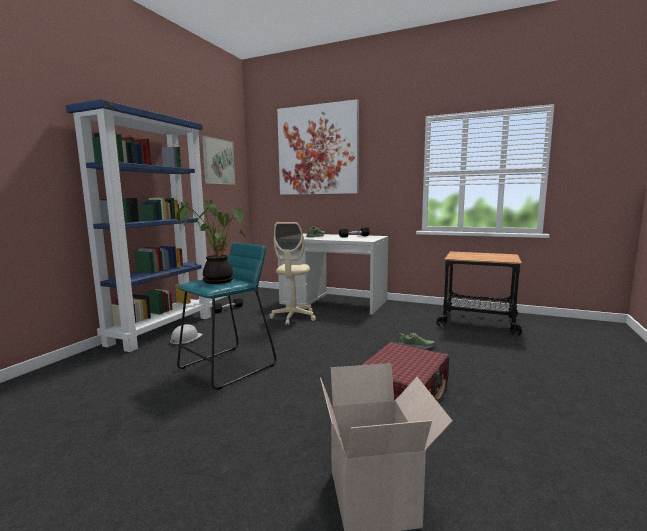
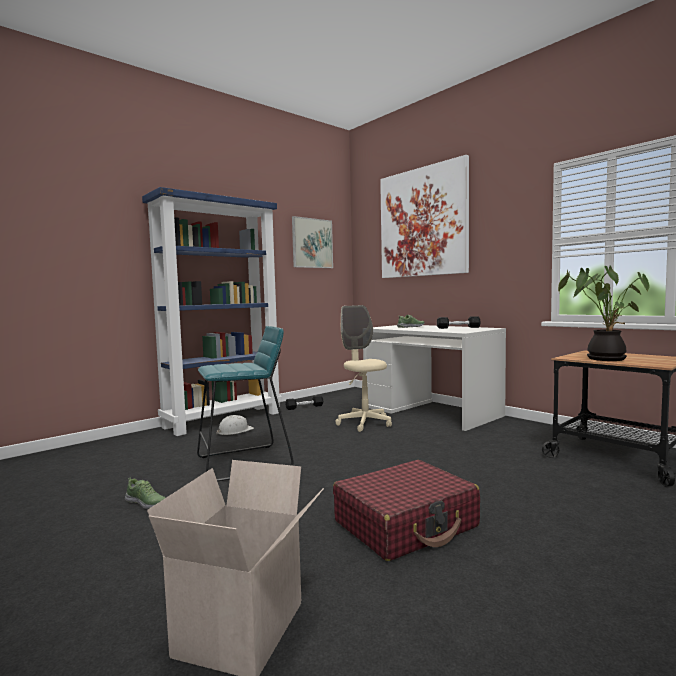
camera: 25 degrees right, 5 degrees down
(218, 280) = (236, 365): potted plant -> potted plant (604, 358)
(294, 317) = (364, 423): beige office chair -> beige office chair turned 120 degrees clockwise
(416, 347) = (483, 476): shoe -> shoe (146, 503)

